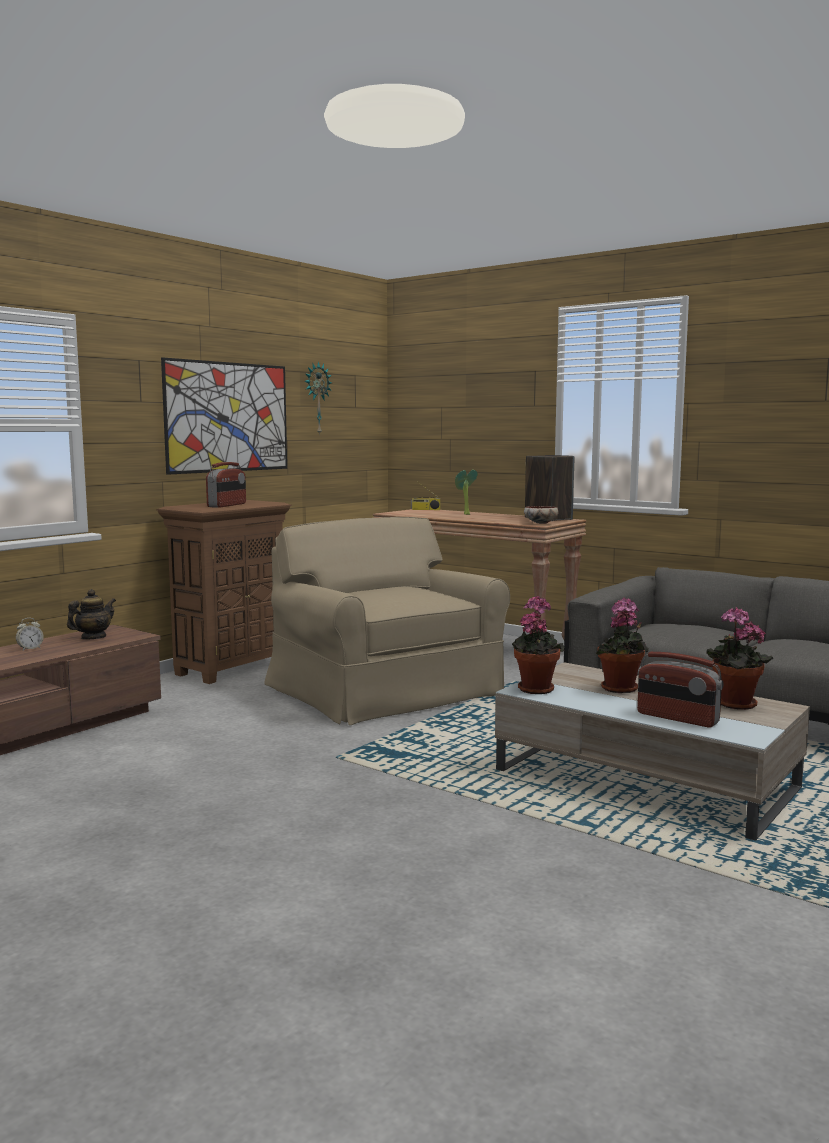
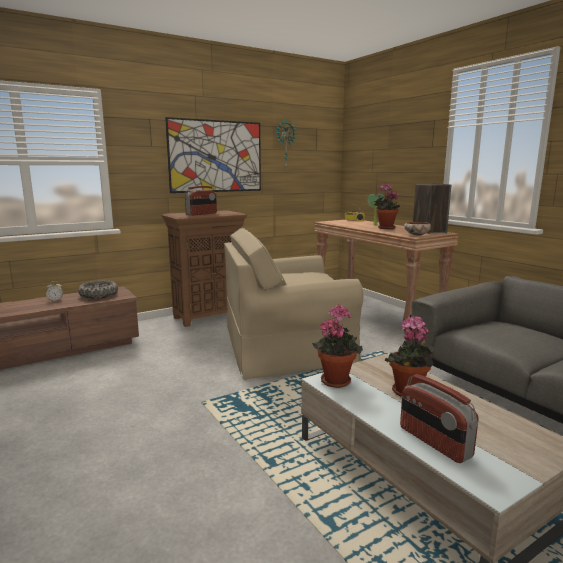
camera: 20 degrees right, 5 degrees up
(93, 638) = (99, 295): teapot -> bowl
(385, 689) = (286, 345): beige armchair -> beige armchair turned 90 degrees counterclockwise
(733, 705) = (505, 433): potted plant -> potted plant (384, 228)

